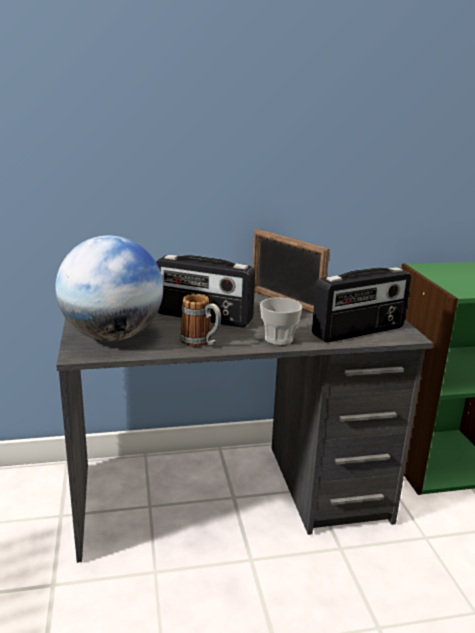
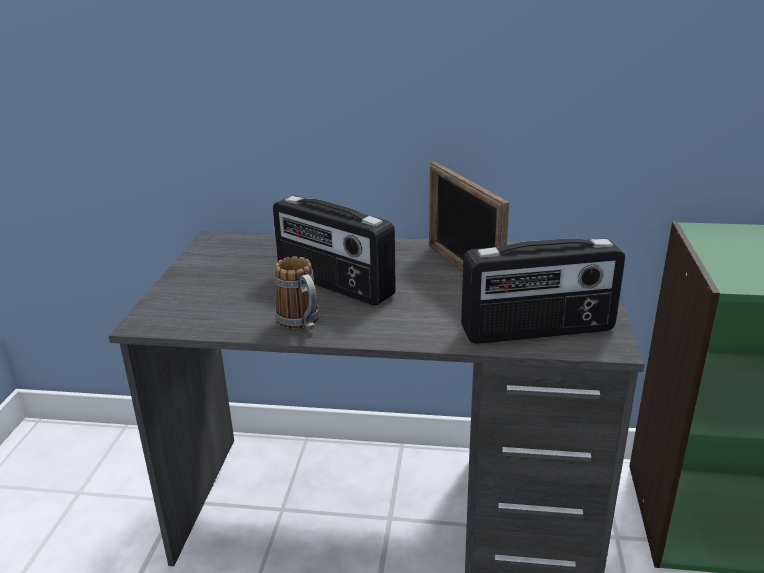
camera: 20 degrees right, 5 degrees up
(112, 336) = (201, 301): globe -> none
(279, 339) = (410, 330): cup -> none

